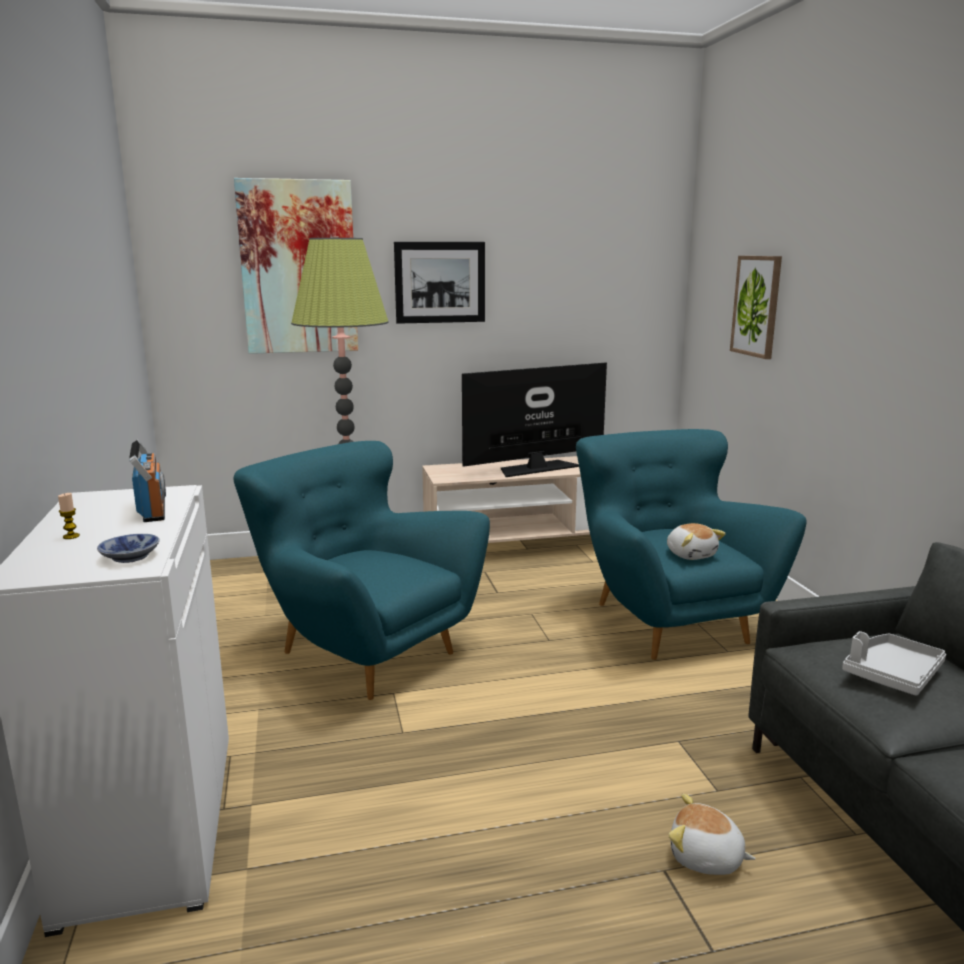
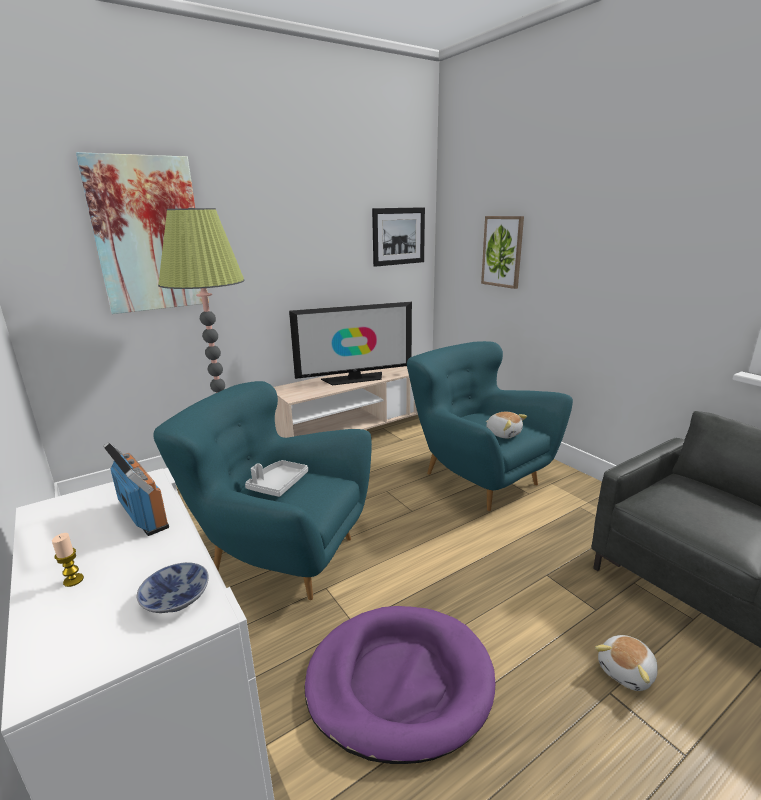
camera: 20 degrees left, 5 degrees up
(416, 793) = (399, 682): none -> purple dog bed
(440, 282) = (268, 243): picture -> picture (398, 236)
(536, 468) = (354, 379): television -> television turned 150 degrees counterclockwise
(705, 858) = (627, 672): plush toy -> plush toy turned 45 degrees counterclockwise
(891, 674) = (712, 511): grey tray -> grey tray (278, 484)

